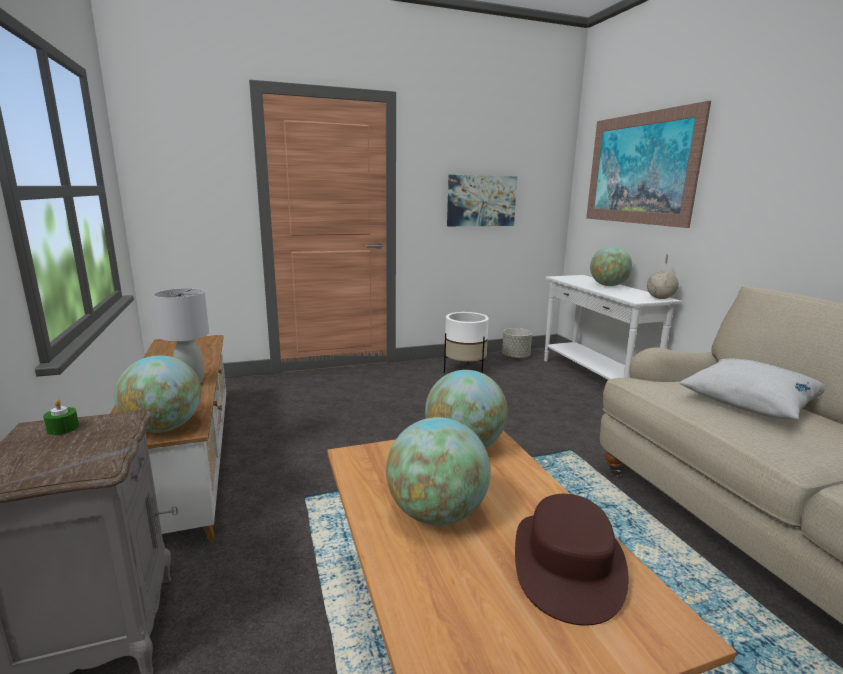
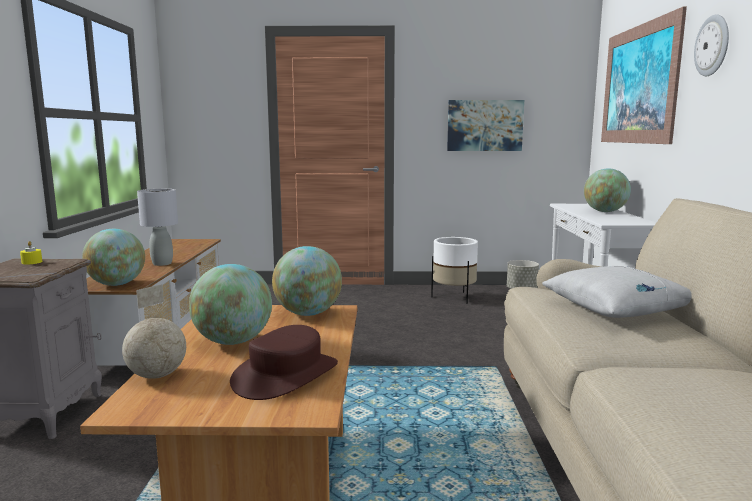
camera: 20 degrees right, 5 degrees down
(63, 428) = (32, 262): green candle -> yellow candle
(660, 298) = (641, 222): globe -> globe (158, 375)
(749, 141) = (712, 45): none -> wall clock

